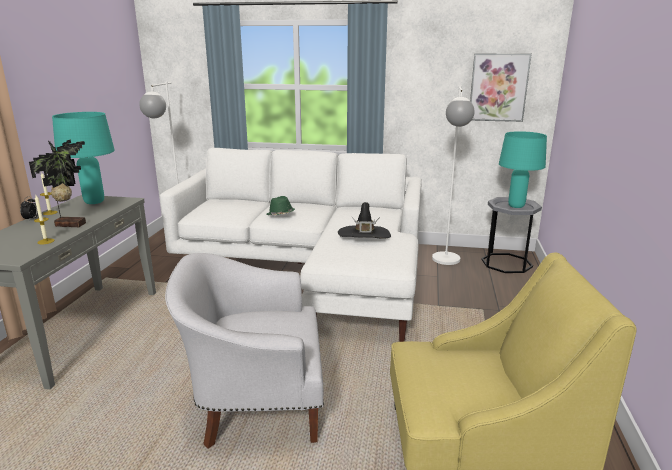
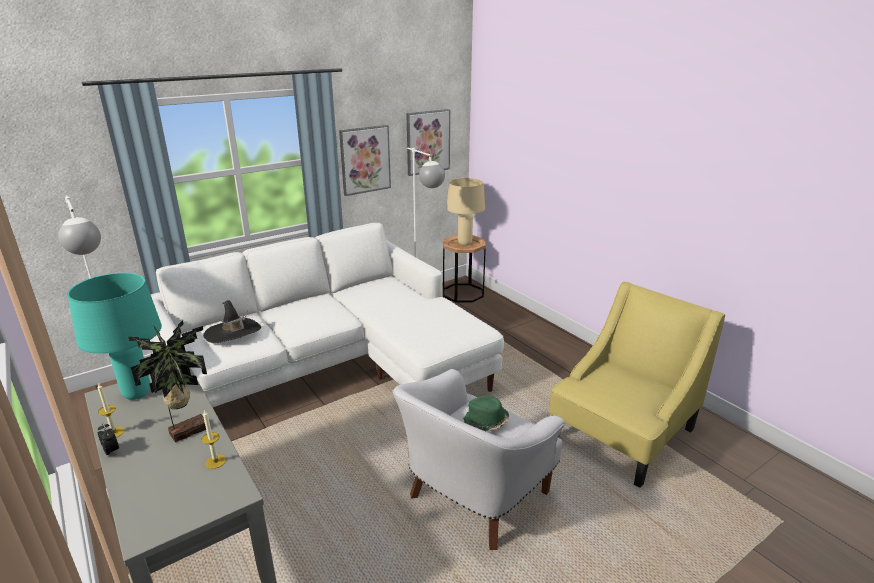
camera: 45 degrees left, 5 degrees up
(280, 215) = (307, 321): green hat -> green hat (485, 422)
(364, 235) = (416, 313): black hat -> black hat (233, 333)
(419, 95) = (365, 160): none -> picture
(506, 263) = (463, 293): grey side table -> brown side table
(515, 206) = (464, 243): turquoise table lamp -> beige table lamp

